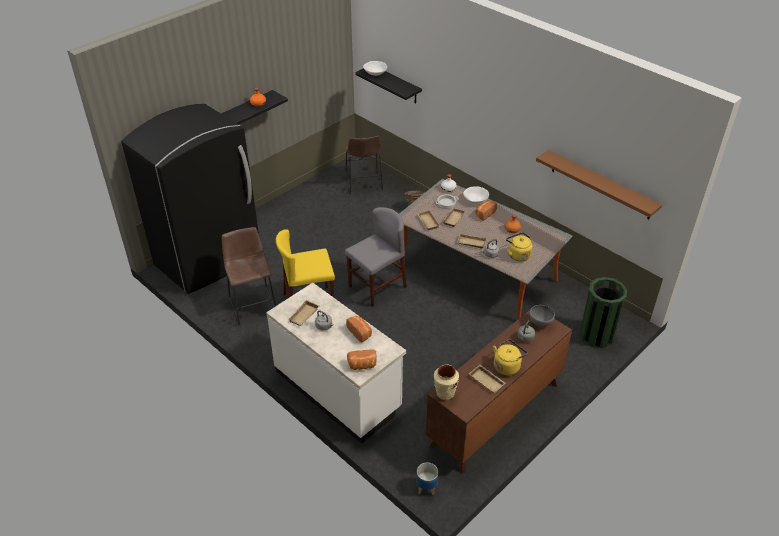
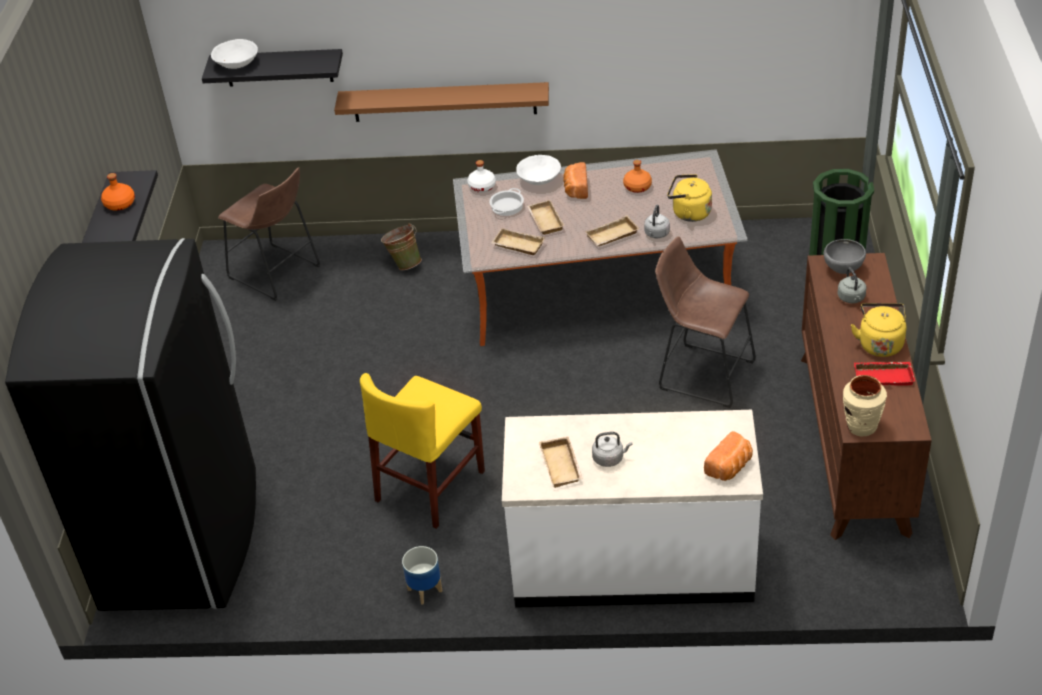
camera: 40 degrees left, 0 degrees up
(253, 304) = (348, 547): brown stool -> brown stool (701, 373)
(360, 332) = (666, 431): bread -> none
(377, 287) = (496, 397): grey chair -> none
(426, 488) = (896, 587): planter -> planter (424, 590)
(487, 381) = (884, 376): beige tray -> red tray
(600, 185) = (742, 46): brown shelf -> brown shelf (444, 102)

